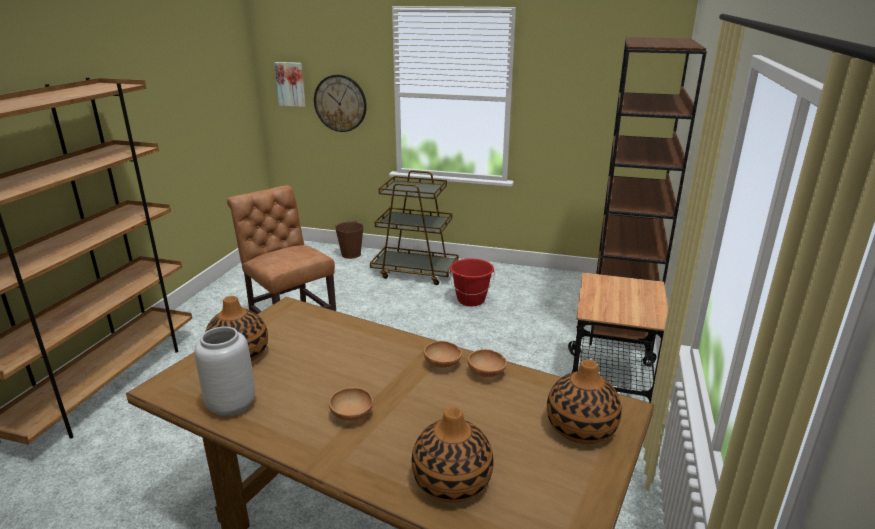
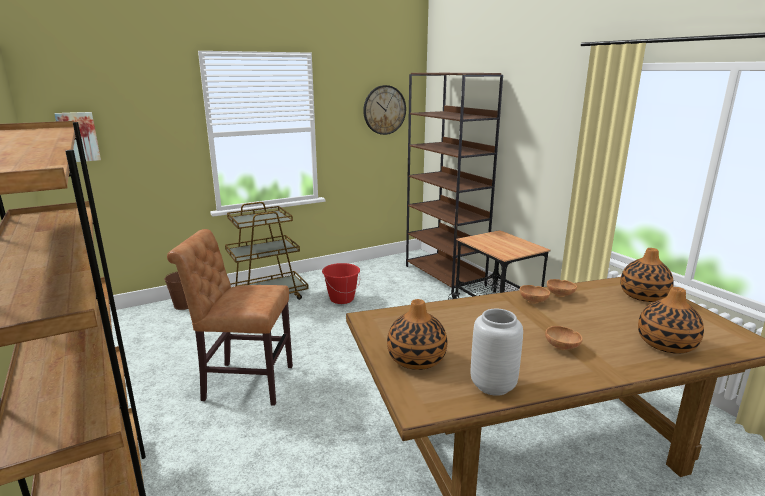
camera: 45 degrees left, 5 degrees down
(340, 103) = (146, 151): wall clock -> wall clock (384, 110)

